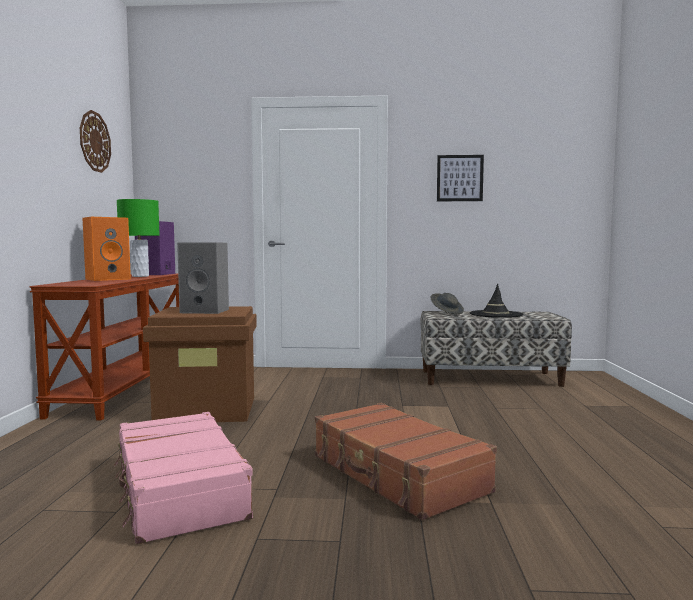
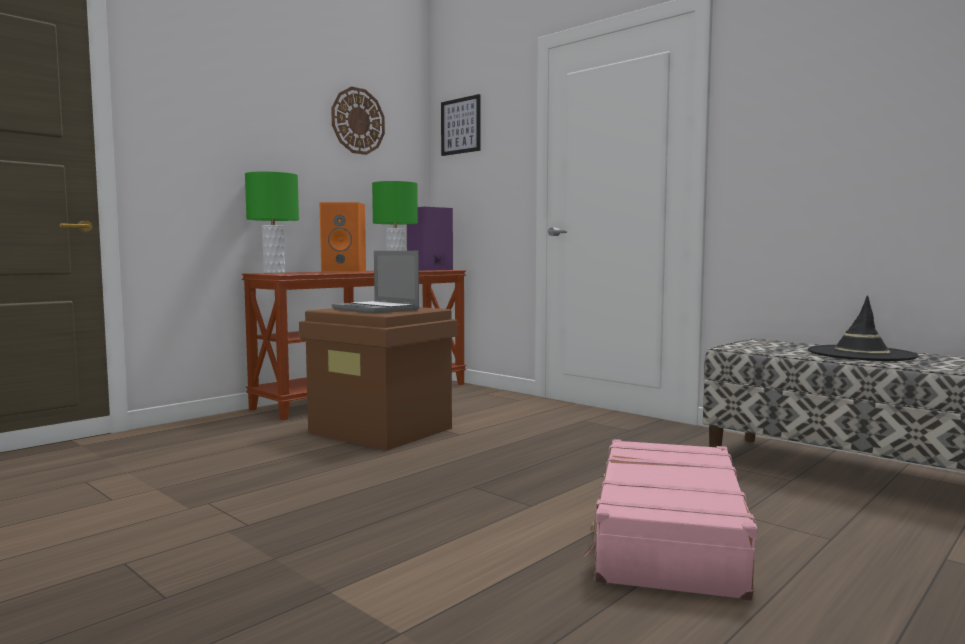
camera: 40 degrees right, 0 degrees up
(62, 284) = (274, 273): none -> green table lamp
(178, 490) = (184, 497): pink suitcase -> pink suitcase (666, 536)
(206, 311) = (377, 309): grey speaker -> laptop
(397, 474) = (385, 554): brown suitcase -> none
(447, 312) = (781, 344): grey hat -> none
(459, 178) = (830, 107): picture -> picture (460, 126)

